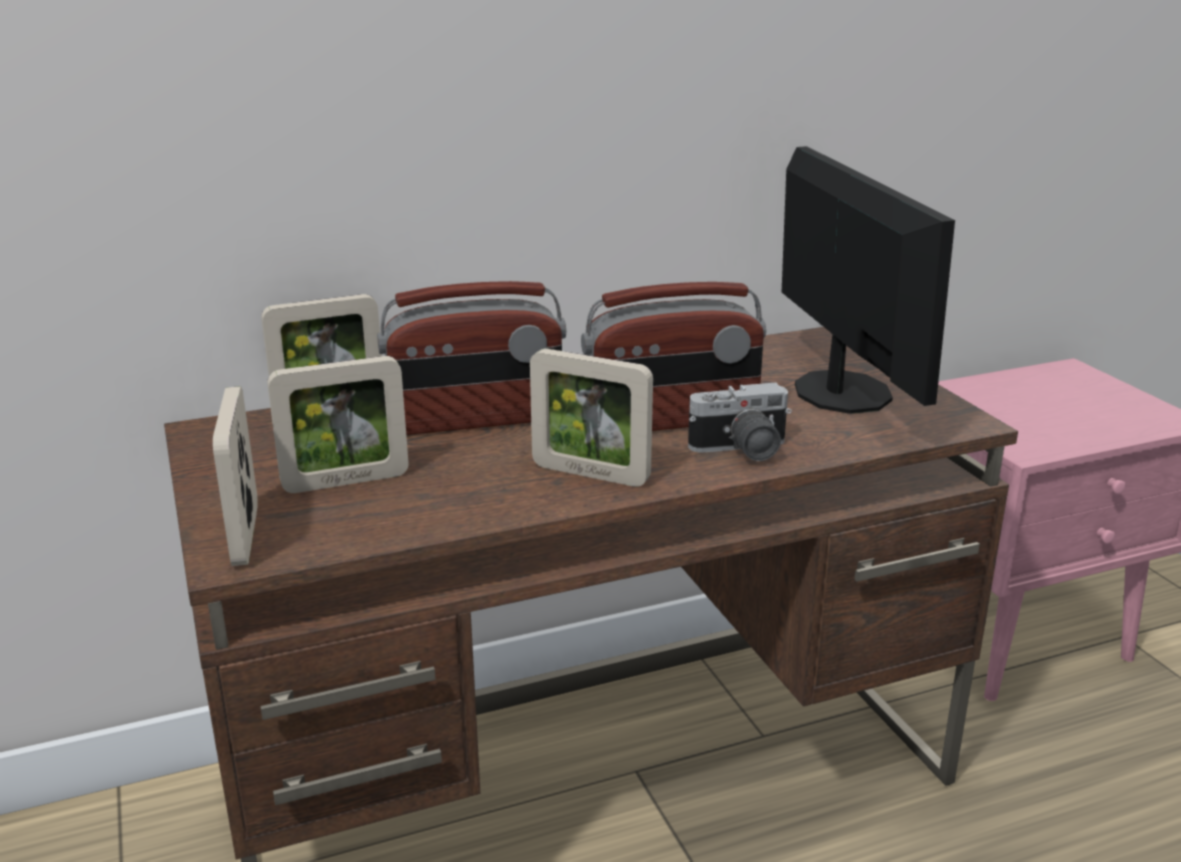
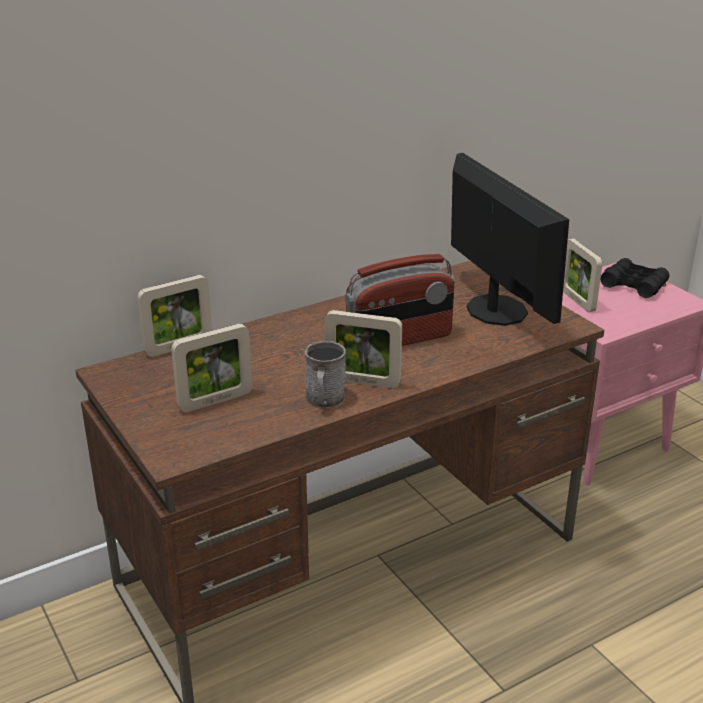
camera: 10 degrees left, 5 degrees up
(245, 534) = (171, 442): picture frame -> picture frame (577, 301)
(477, 420) = (278, 350): radio -> none
(518, 495) = (325, 401): none -> grey mug
(741, 451) = (447, 358): camera -> none
(1085, 391) = (634, 285): none -> black binoculars

